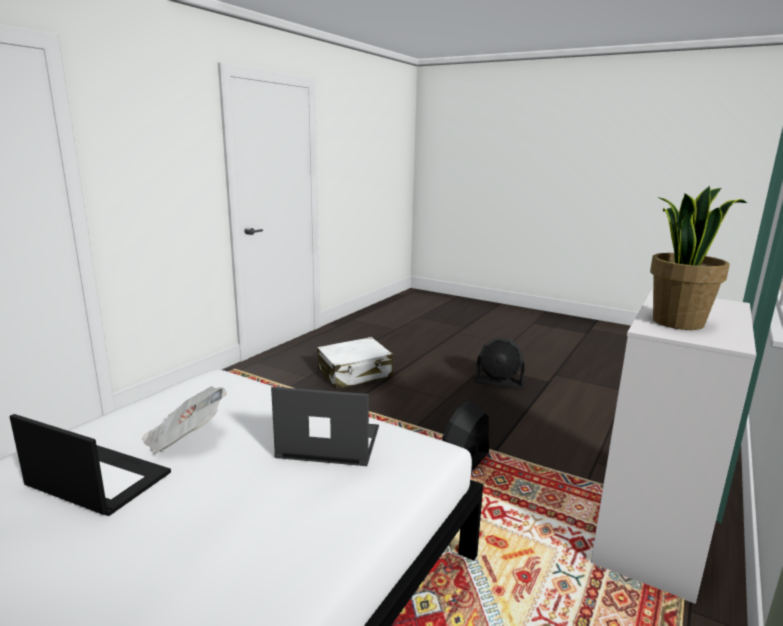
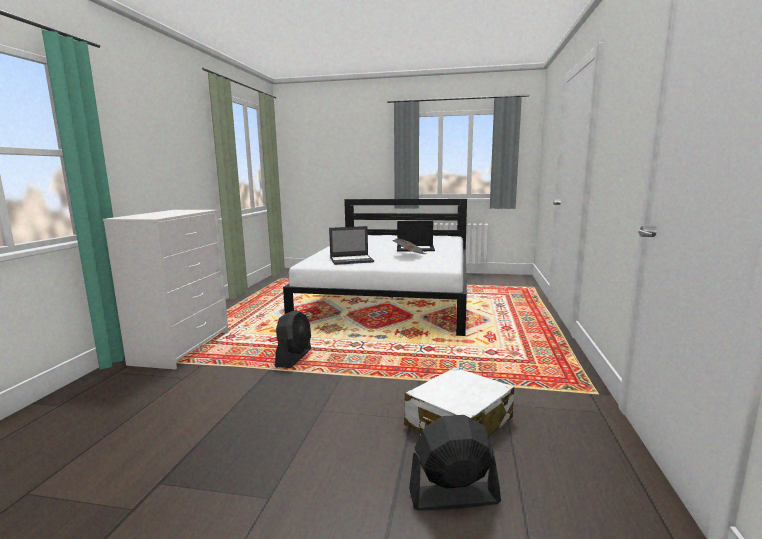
camera: 160 degrees right, 5 degrees down
(499, 382) = (247, 459): black fan -> black fan (453, 496)
(677, 322) = (183, 211): potted plant -> none

